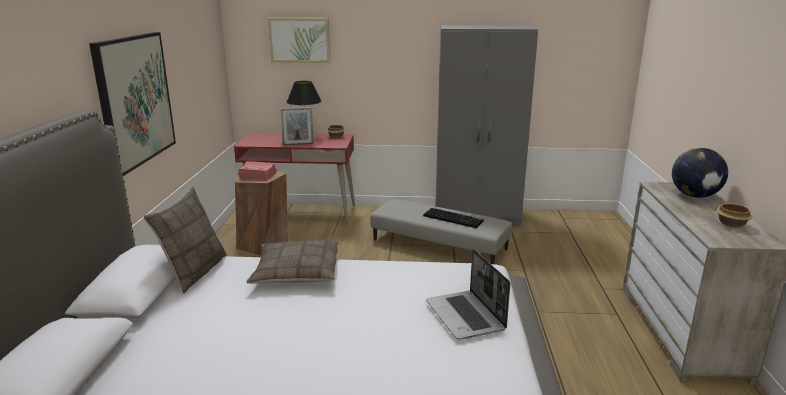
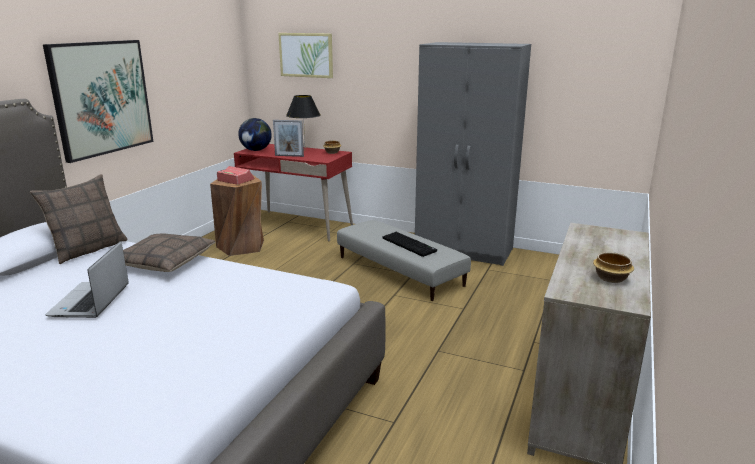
camera: 20 degrees right, 0 degrees up
(466, 316) = (252, 324): laptop -> laptop (91, 301)
(694, 196) = (614, 244): globe -> globe (256, 150)

